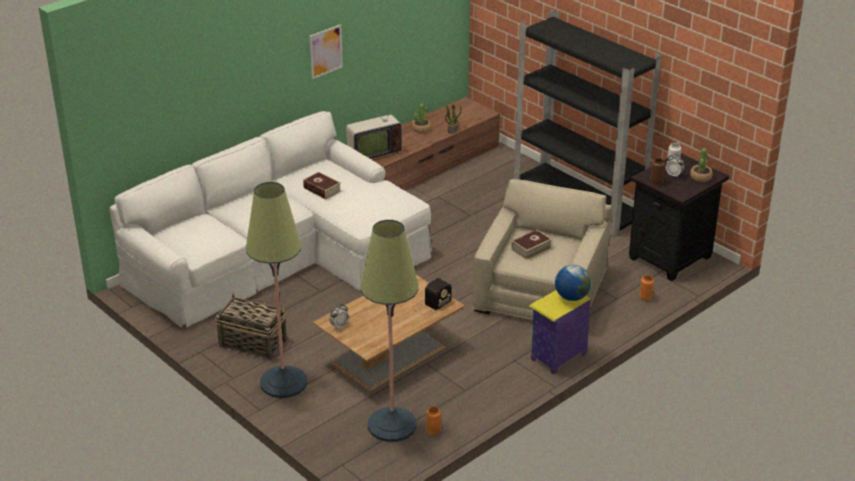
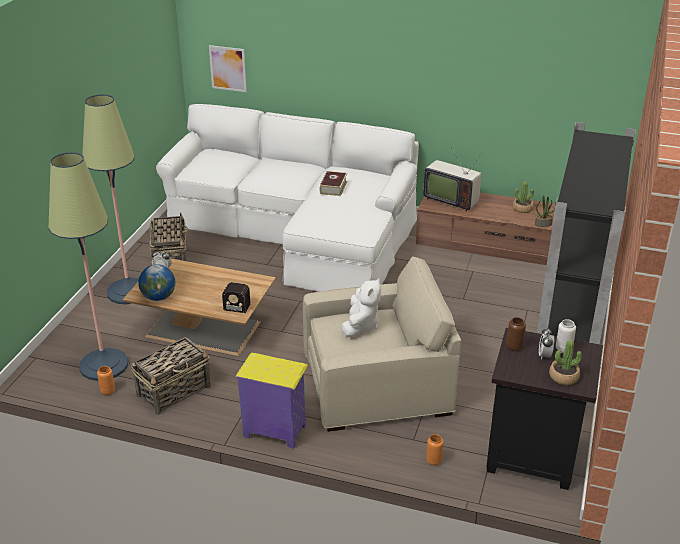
camera: 60 degrees right, 0 degrees up
(326, 51) = (432, 77): picture -> picture (228, 68)
(465, 394) = (175, 391): none -> basket
(531, 248) = (360, 326): book -> white plush toy
(571, 297) = (283, 374): globe -> globe (159, 297)

